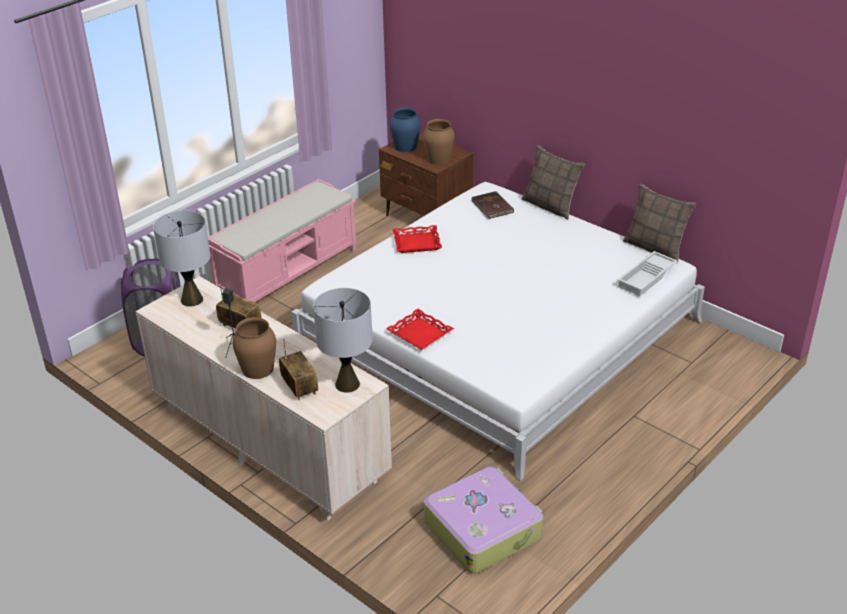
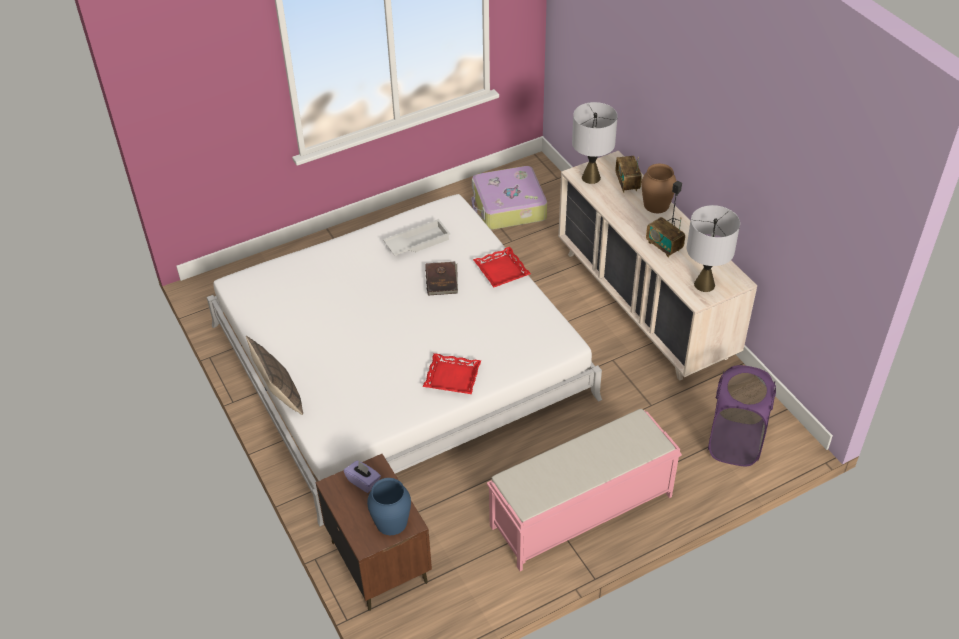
camera: 160 degrees left, 10 degrees up
(439, 159) = (363, 481): brown vase -> purple tissue box
(492, 207) = (342, 412): brown book -> brown book (442, 279)
(647, 278) = (270, 273): white tray -> white tray (417, 242)
(655, 247) = (230, 306): pillow -> none

